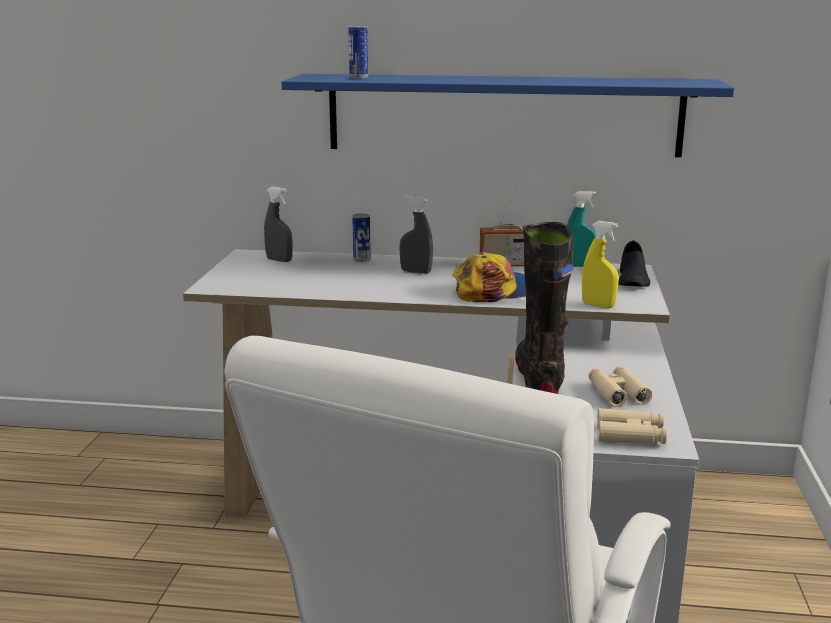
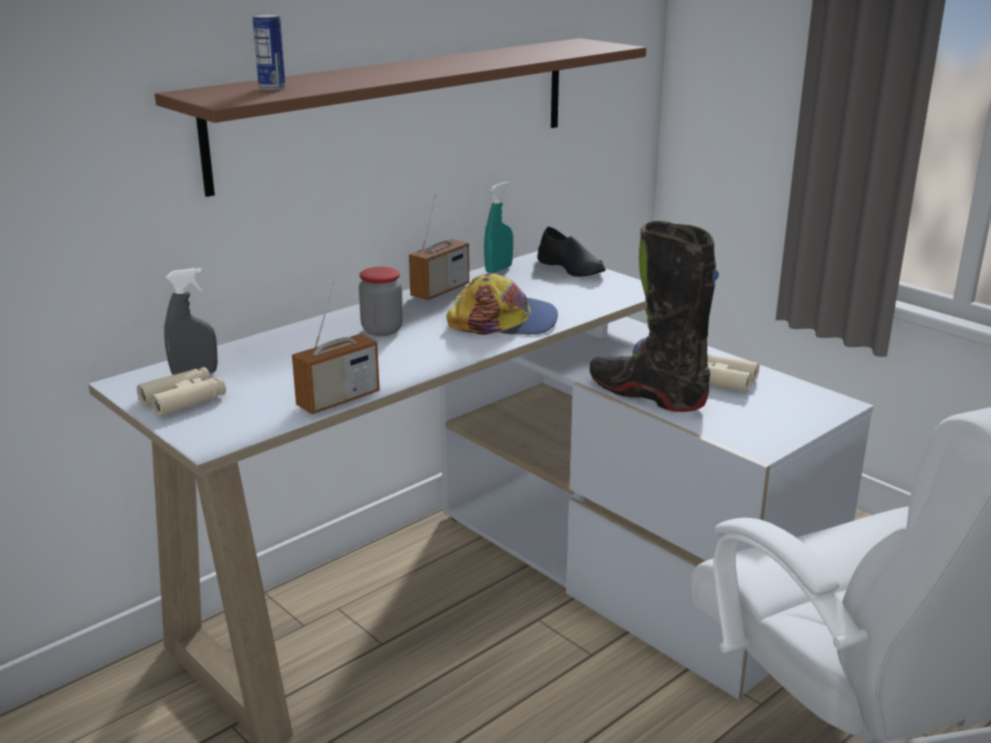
camera: 50 degrees left, 5 degrees up
(303, 292) = (338, 400): none -> radio
(362, 259) = (288, 337): can -> none
(416, 272) = (382, 330): grey spray bottle -> jar
(494, 291) = (504, 321): cap -> cap turned 75 degrees clockwise
(503, 115) = (400, 110): blue shelf -> brown shelf
(598, 305) = (612, 302): yellow spray bottle -> none
(630, 435) = (807, 409): beige binoculars -> beige binoculars (183, 400)

